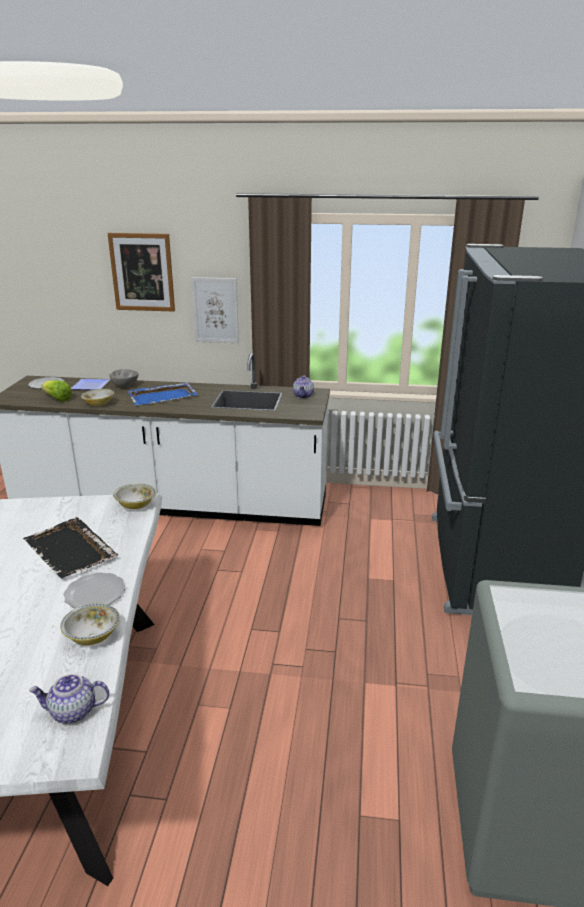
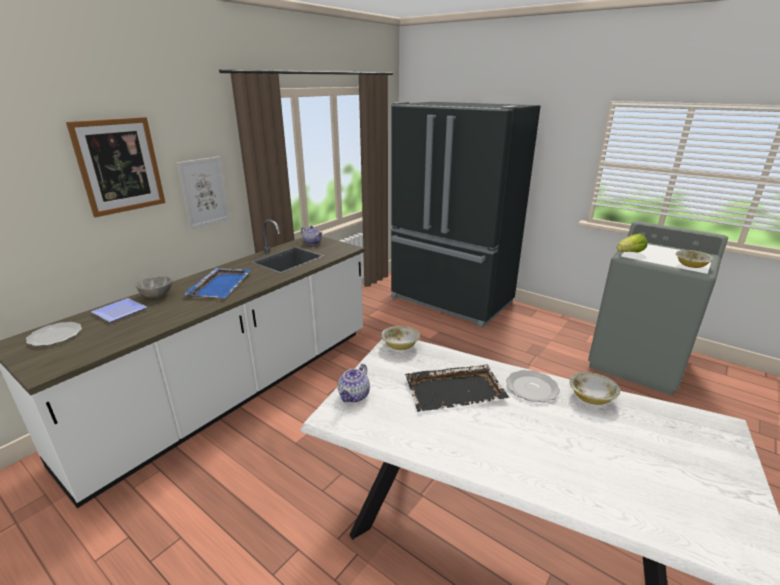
camera: 60 degrees left, 0 degrees up
(57, 399) = (121, 335): lettuce -> lettuce (630, 253)
(72, 712) = (681, 420): teapot -> teapot (354, 396)
(99, 404) = (182, 315): bowl -> bowl (691, 266)

